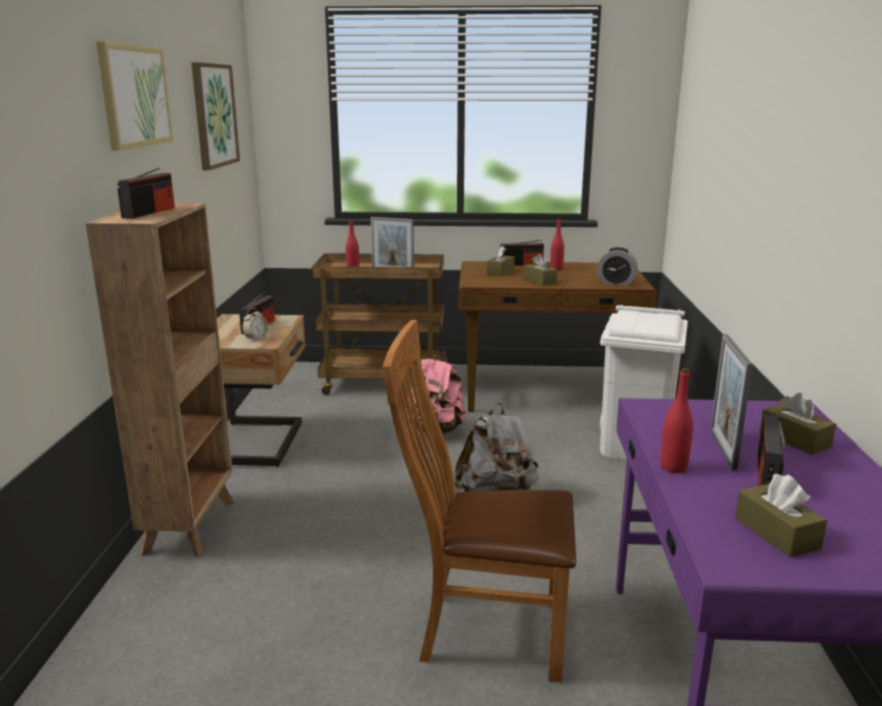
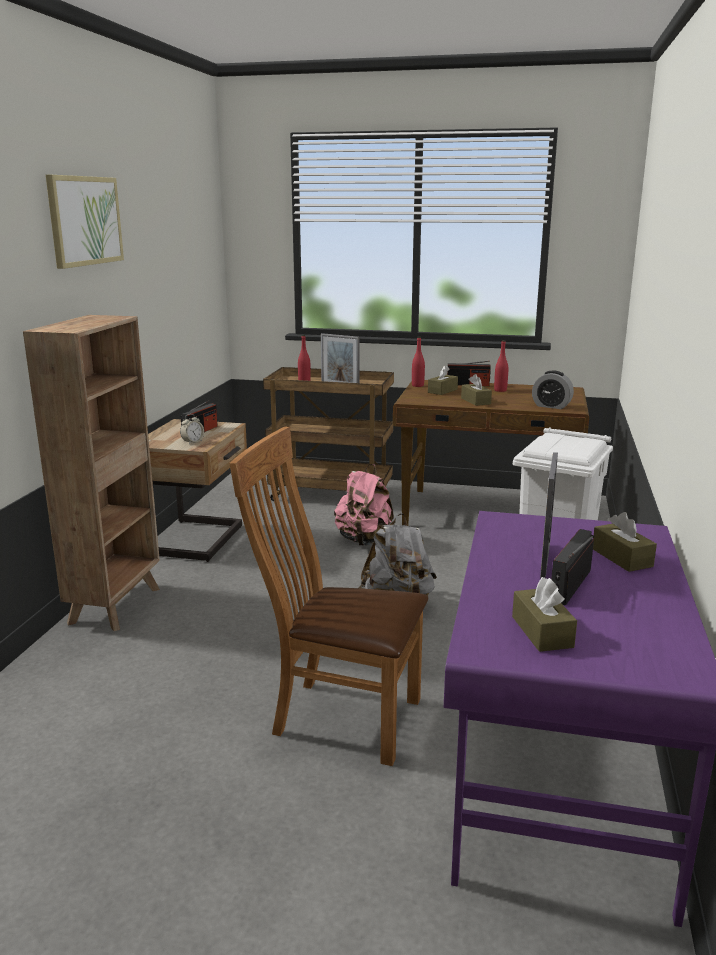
camera: 10 degrees right, 0 degrees up
(149, 212) = (81, 323): radio -> none
(213, 115) = (174, 236): picture -> none
(673, 467) = (486, 572): red bottle -> red bottle (417, 385)

